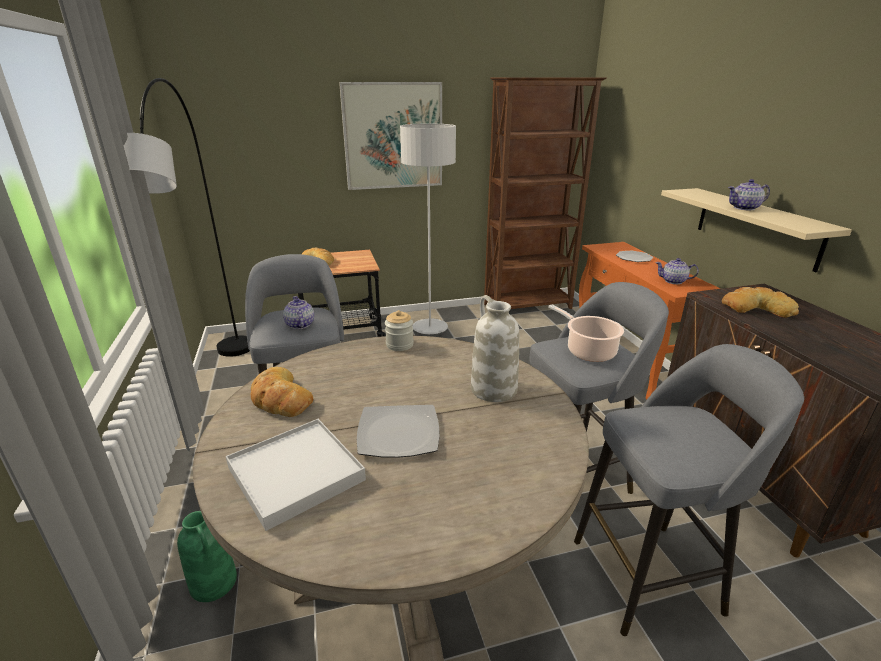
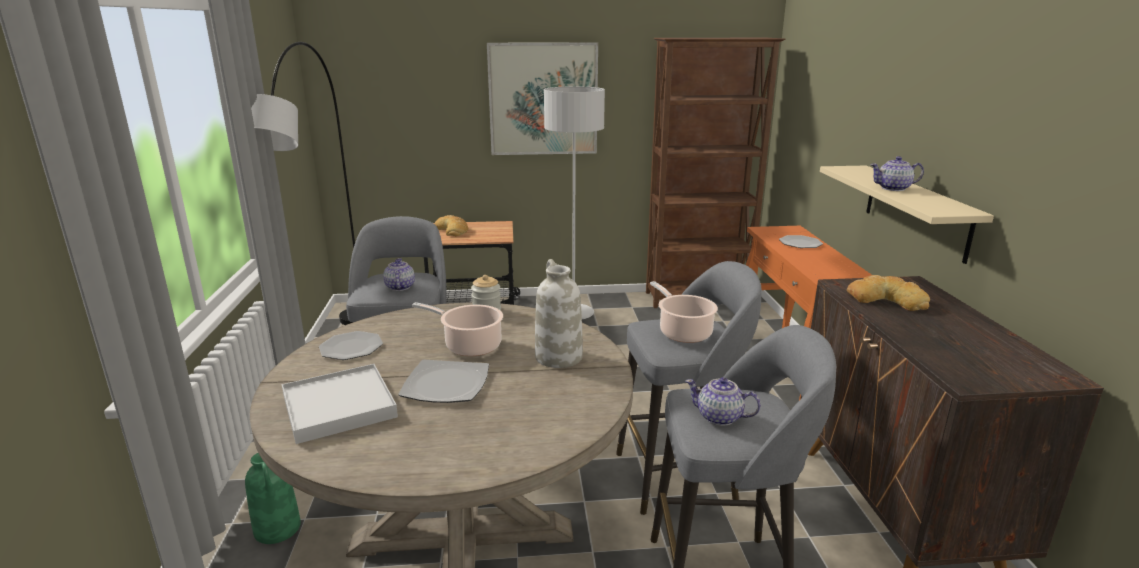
camera: 10 degrees right, 5 degrees down
(280, 398) = (351, 347): bread -> plate
(401, 385) = (469, 345): none -> cooking pot
(674, 281) = (830, 271): teapot -> teapot (720, 417)

